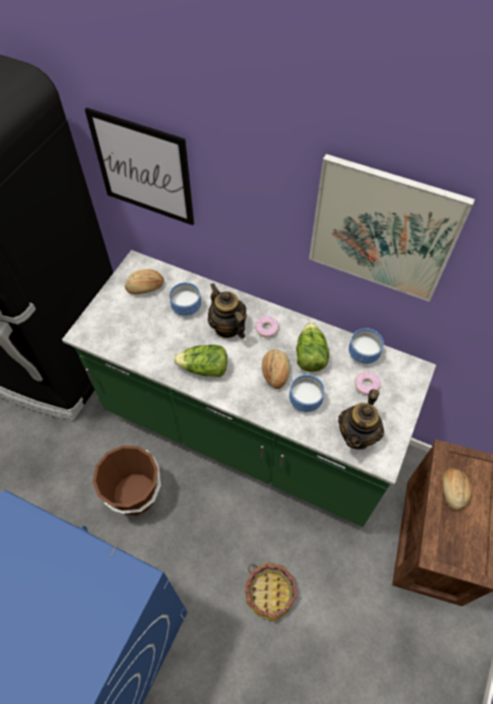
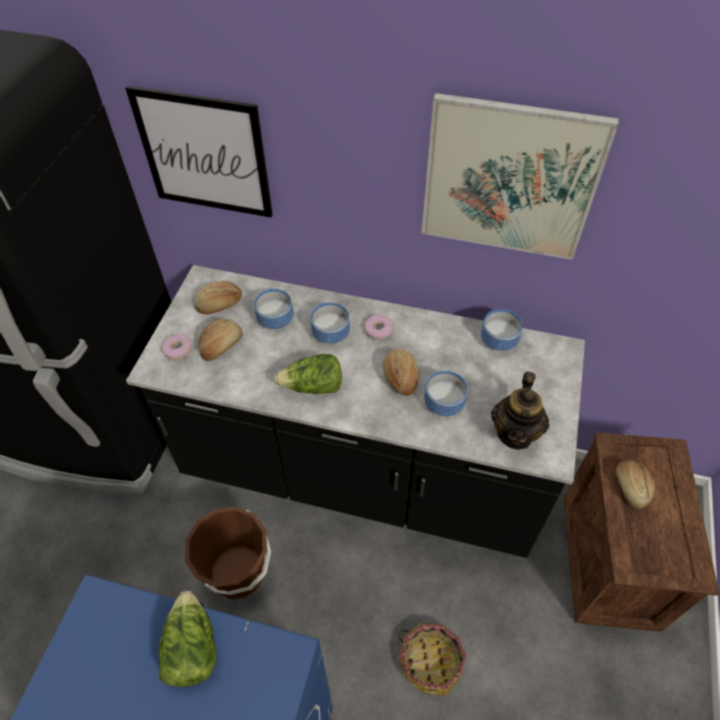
camera: 10 degrees left, 5 degrees down
(139, 322) = (221, 346): none -> bread
(227, 327) = (330, 335): teapot -> bowl
(246, 433) = (361, 473): green counter -> black counter
(310, 355) = (437, 352): lettuce -> lettuce (191, 648)
(366, 385) = (511, 375): donut -> donut (178, 349)

